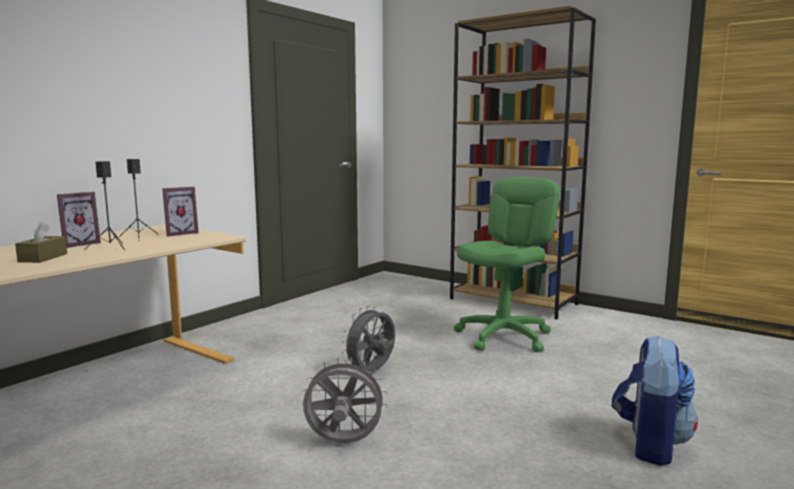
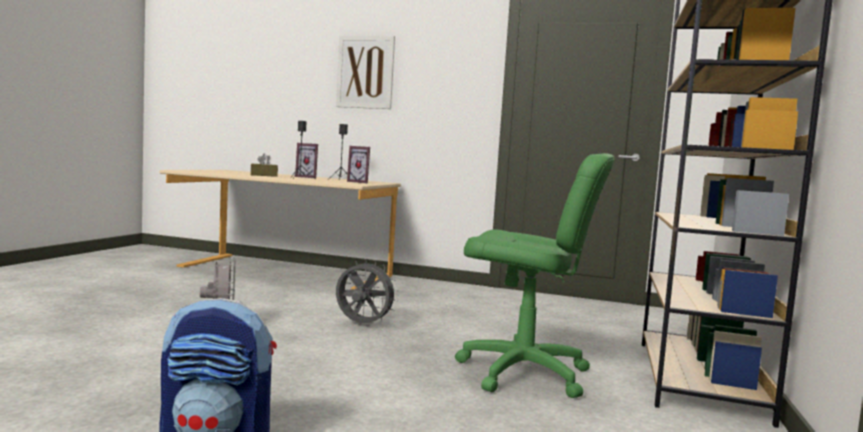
camera: 70 degrees right, 5 degrees down
(92, 78) = (365, 72): none -> picture

